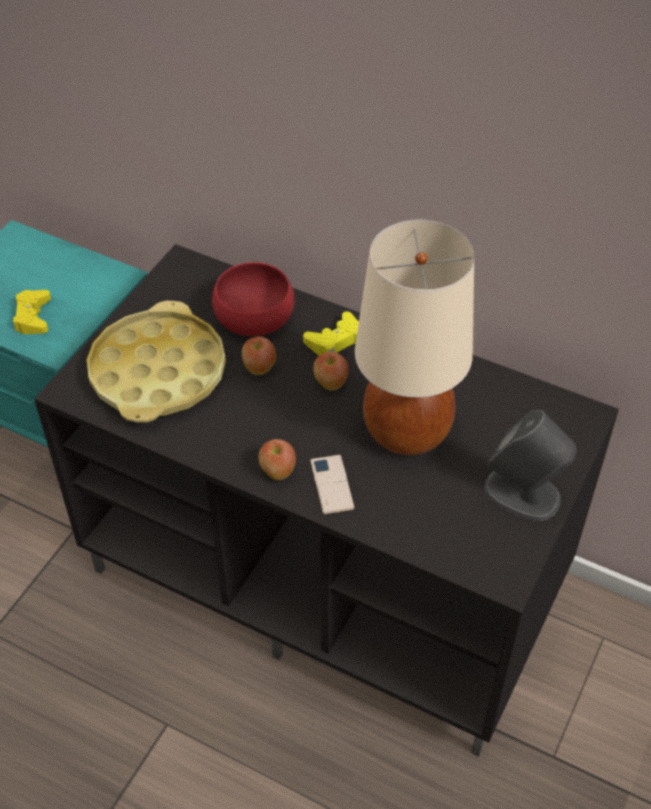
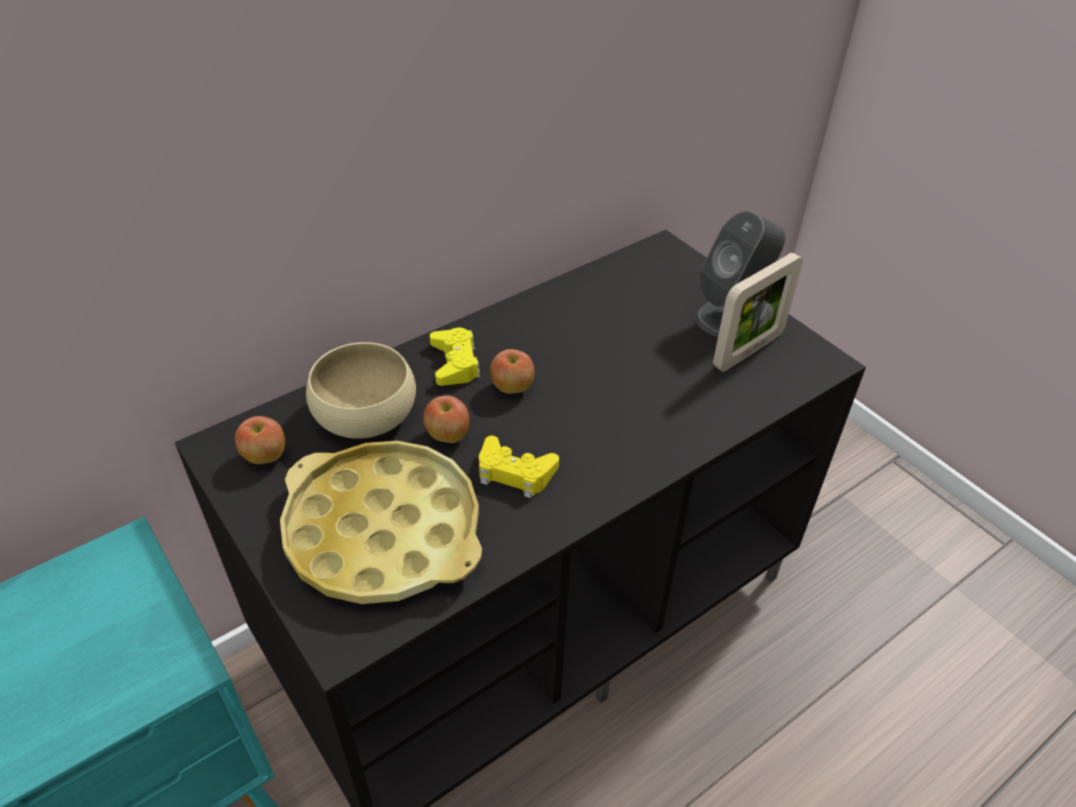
camera: 65 degrees left, 5 degrees down
(33, 317) = (101, 677): yellow game controller -> yellow game controller (515, 473)
(254, 316) = (364, 413): red bowl -> beige bowl
(277, 471) = (611, 473): apple -> apple (265, 457)
(331, 484) = (654, 436): phone -> none
(408, 432) = (616, 357): beige table lamp -> none
(480, 518) = (748, 351): none -> picture frame

